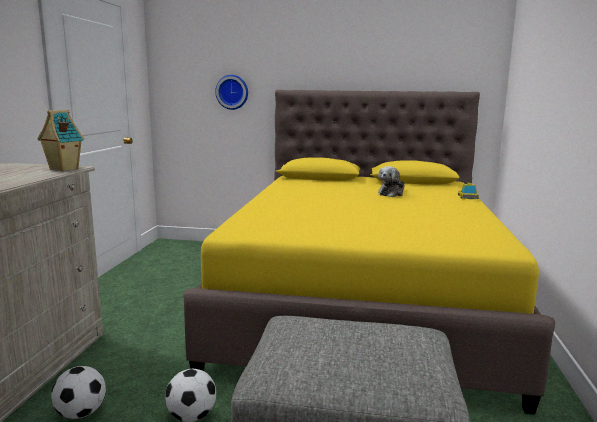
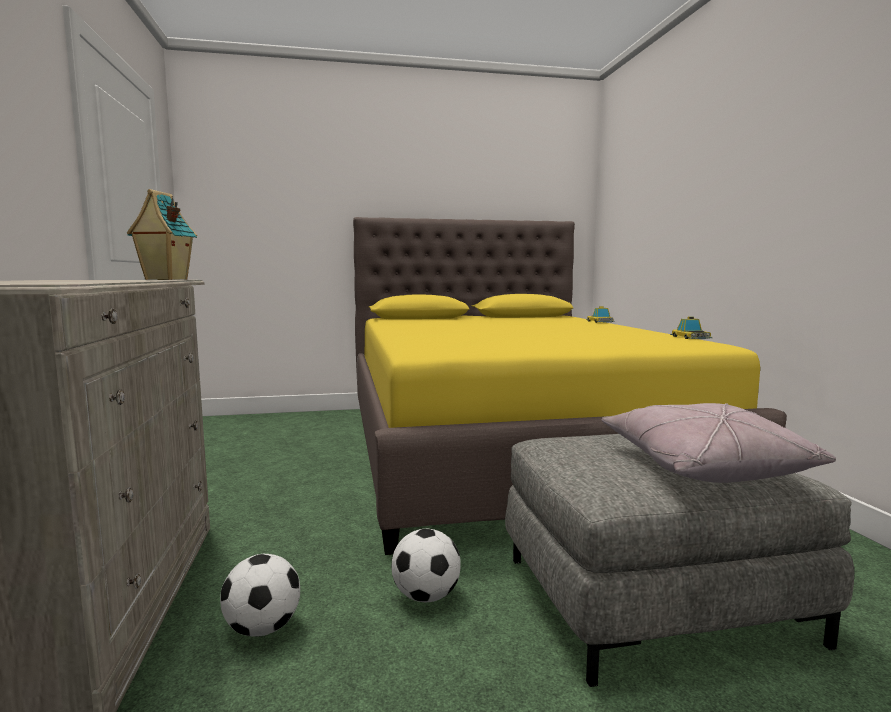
camera: 20 degrees left, 5 degrees down
(232, 92) = (295, 220): wall clock -> none
(366, 369) = (702, 467): none -> purple pillow
(391, 193) = (523, 323): plush toy -> none
(501, 233) = (690, 337): none -> toy car

